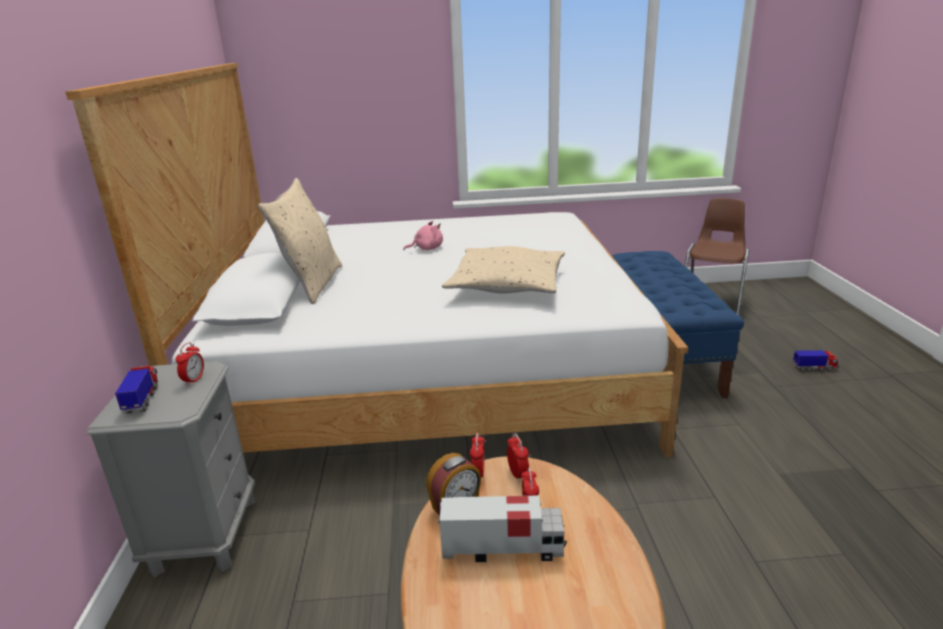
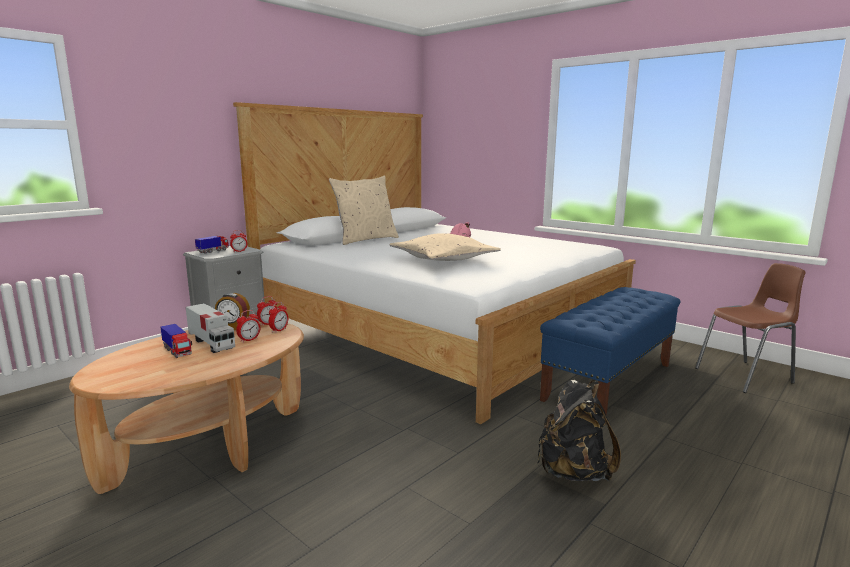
camera: 45 degrees right, 10 degrees down
(796, 455) = (573, 472): none -> black backpack
(814, 368) = (743, 447): toy truck -> toy truck (177, 351)

